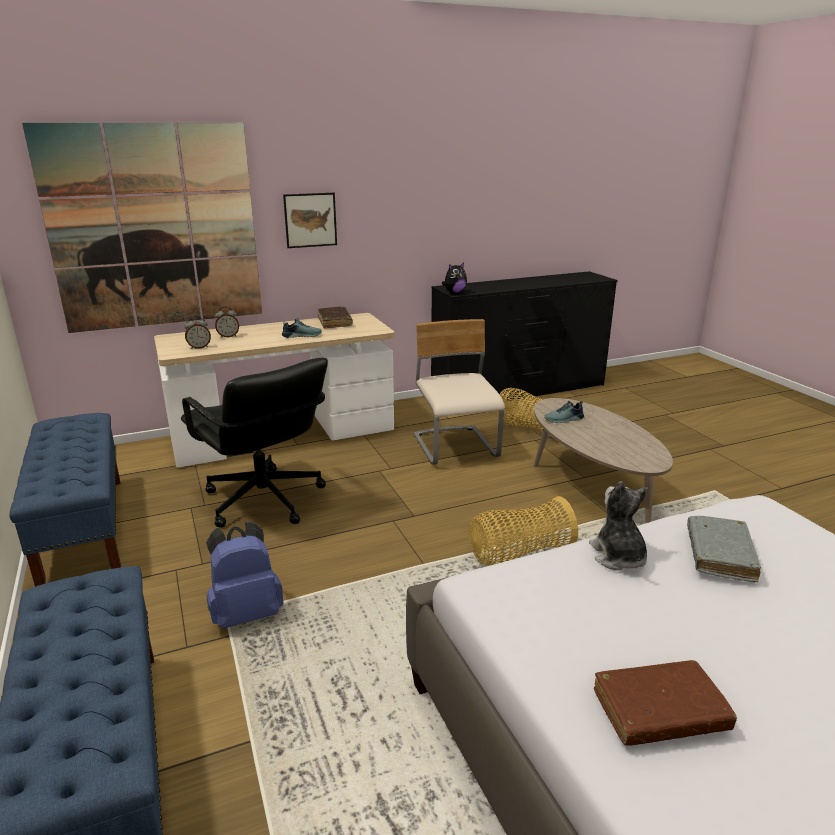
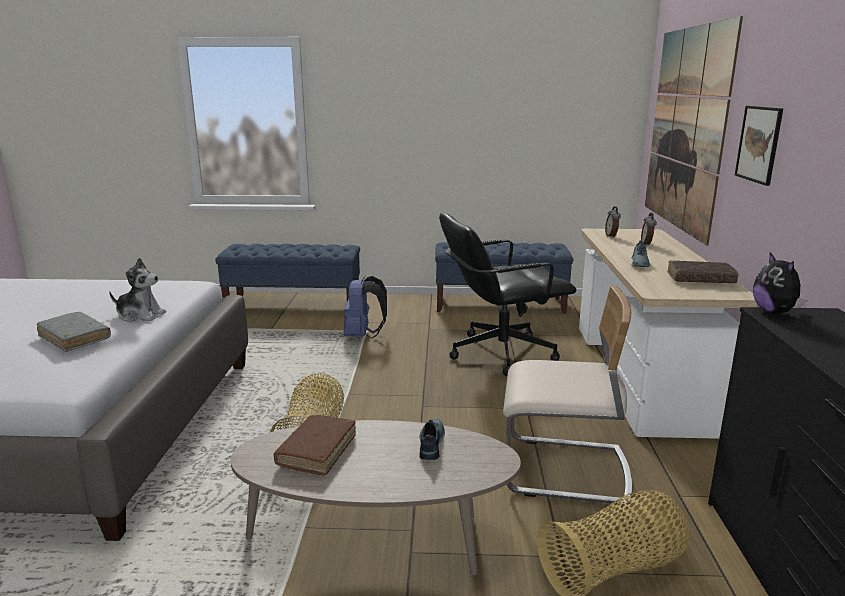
camera: 115 degrees right, 5 degrees down
(659, 712) = (61, 292): brown book -> brown book (317, 451)

